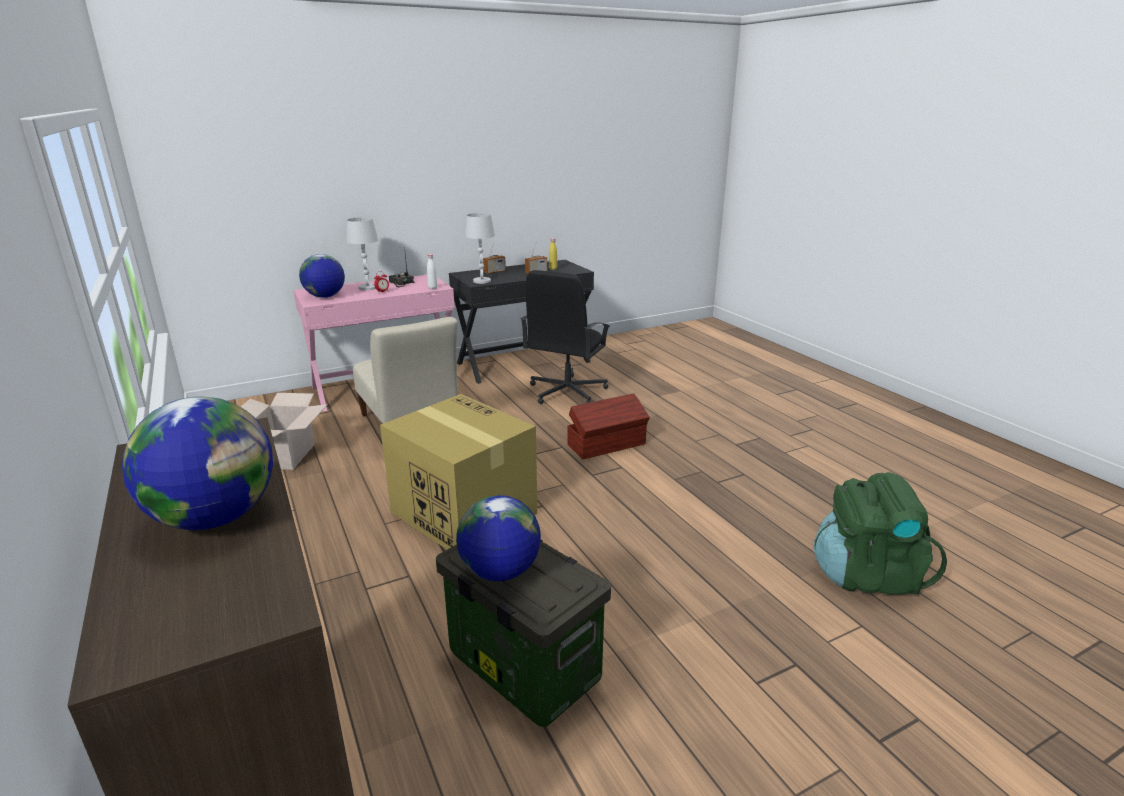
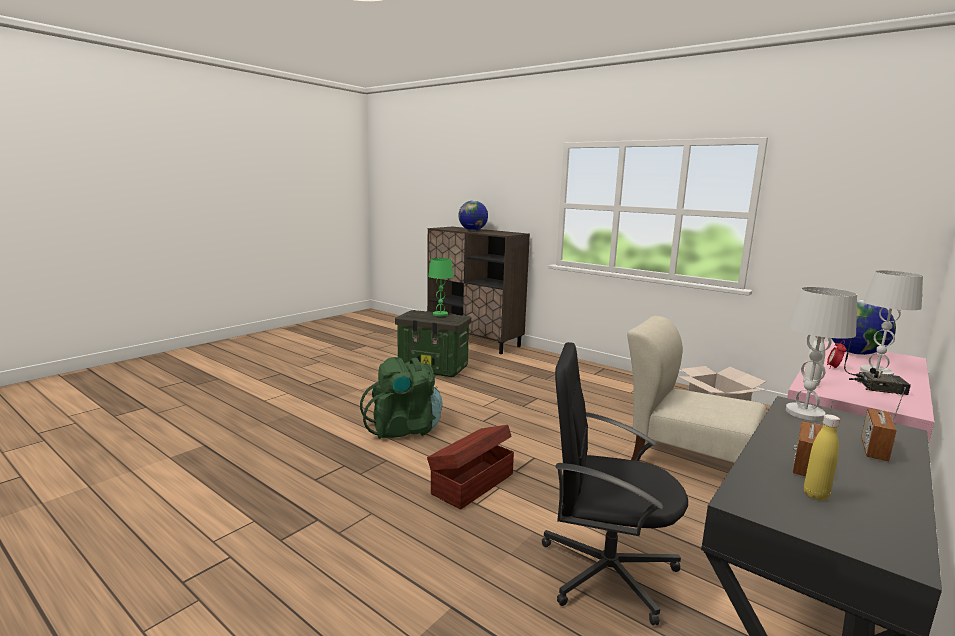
camera: 155 degrees right, 10 degrees down
(462, 512) = (531, 408): cardboard box -> none
(499, 571) = (440, 314): globe -> green table lamp
(566, 392) = (605, 570): black office chair -> black office chair turned 75 degrees counterclockwise
(866, 575) = (242, 421): green backpack -> green backpack (404, 428)

